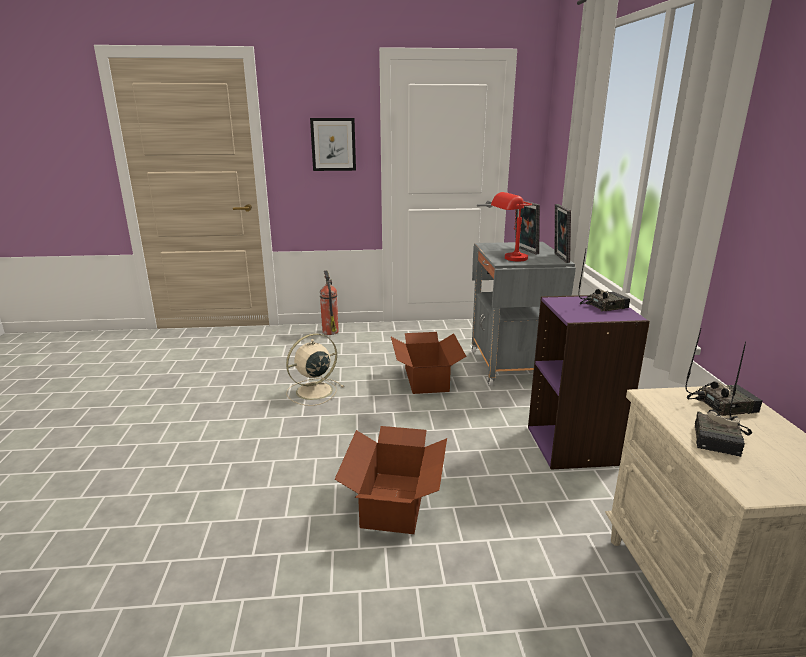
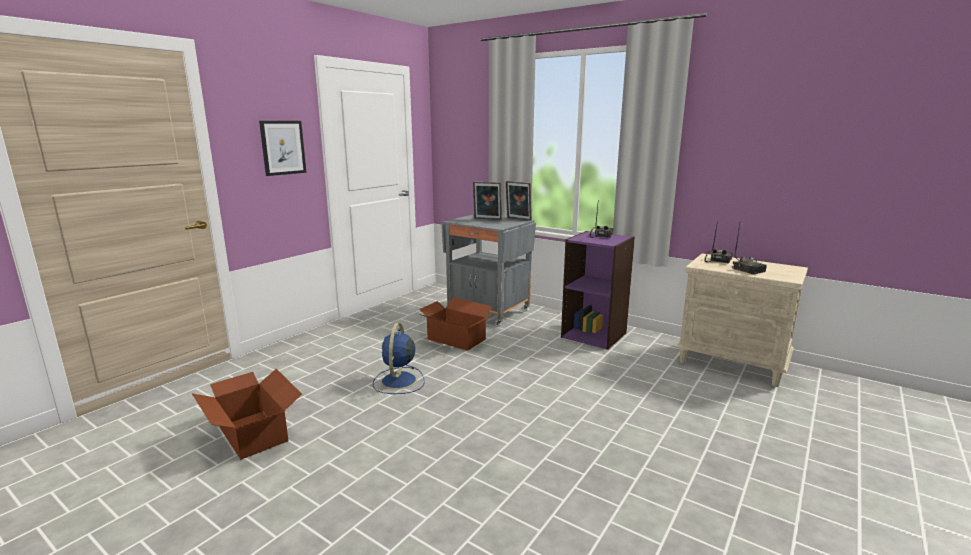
camera: 50 degrees left, 5 degrees down
(312, 391) = (398, 381): beige fan -> blue fan
(330, 331) = (309, 341): fire extinguisher -> none
(395, 501) = (584, 403): cardboard box -> cardboard box (253, 433)
(509, 259) = (497, 225): red table lamp -> none

